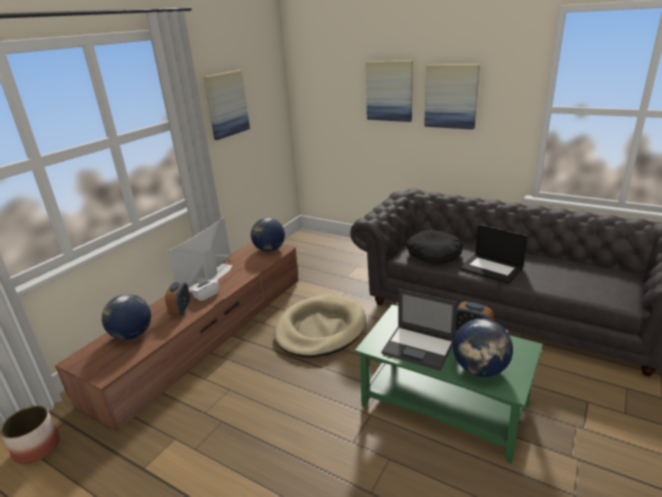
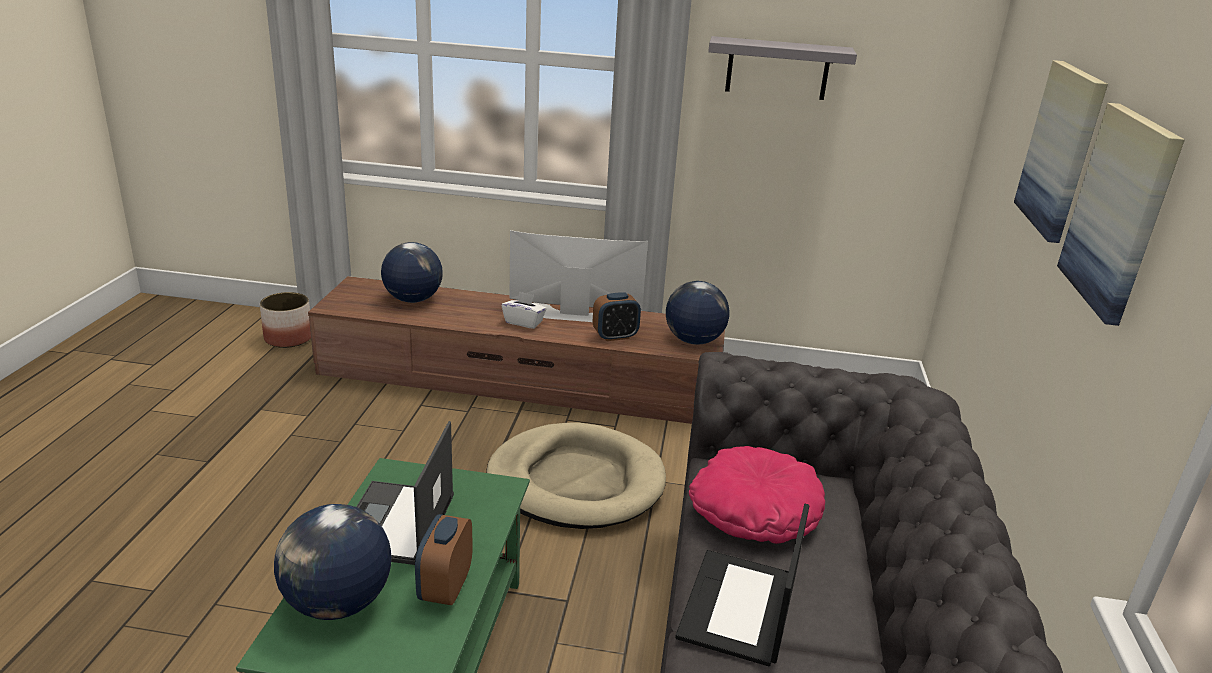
camera: 65 degrees right, 0 degrees up
(181, 311) = (477, 315): alarm clock -> alarm clock (615, 336)
(226, 104) = (777, 68): picture -> grey shelf
(434, 254) = (757, 512): black pillow -> pink pillow

